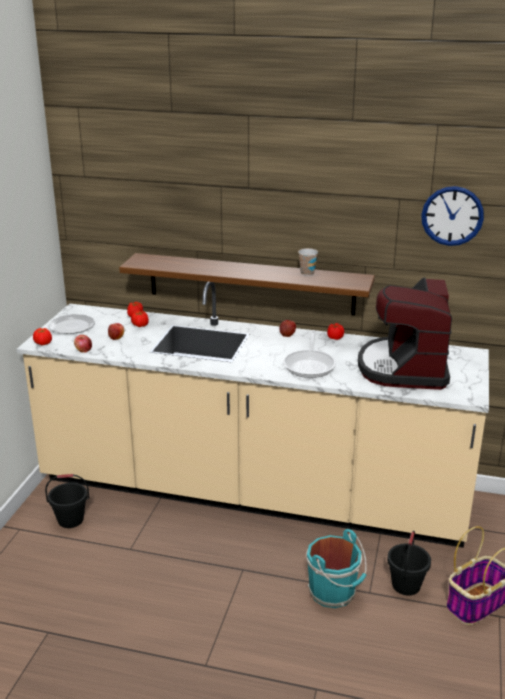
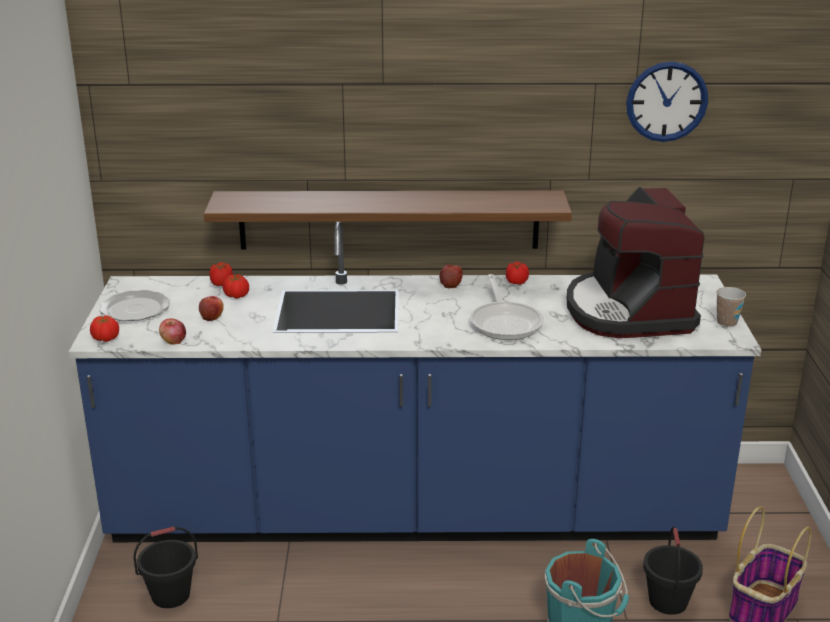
camera: 15 degrees left, 0 degrees up
(252, 492) = (415, 513): beige counter -> blue counter
(307, 273) = (475, 196): cup -> cup (726, 322)

